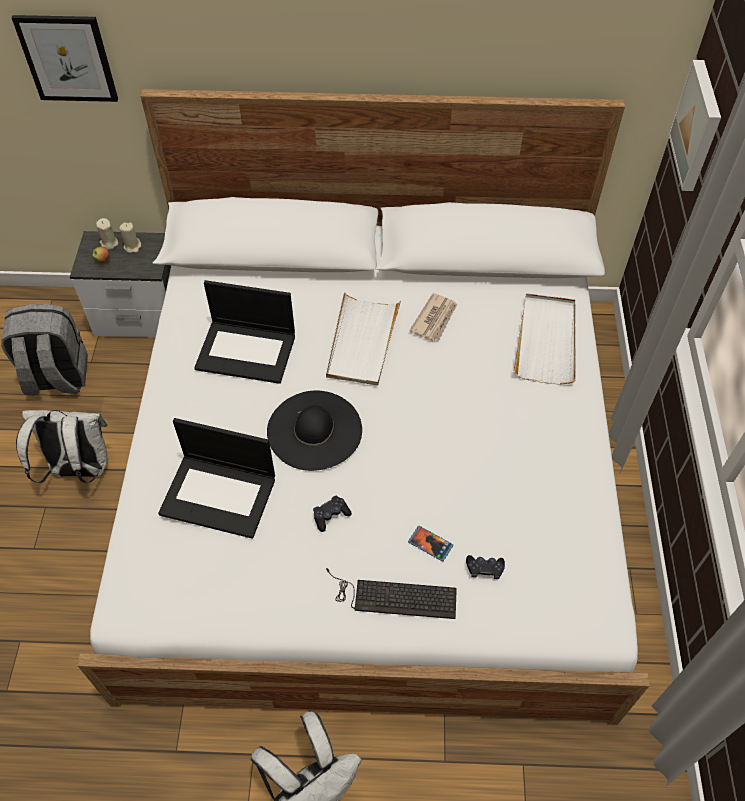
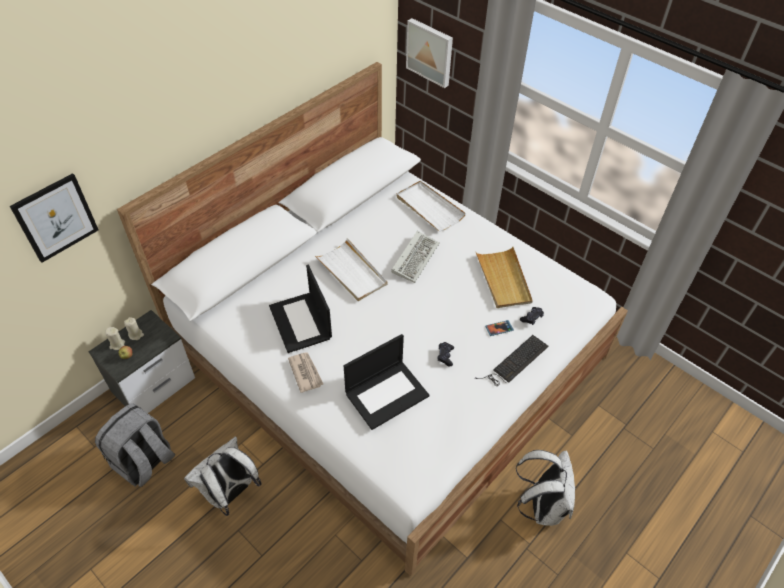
camera: 50 degrees left, 5 degrees down
(247, 351) = (301, 322): laptop -> laptop turned 105 degrees clockwise
(314, 430) = (387, 327): black hat -> none
(435, 319) = (369, 236): newspaper -> newspaper (305, 372)
(450, 383) = (415, 257): none -> keyboard
(516, 495) = (503, 279): none -> beige tray

